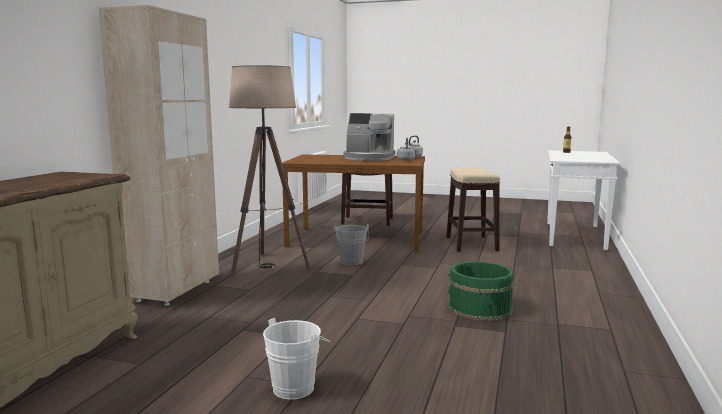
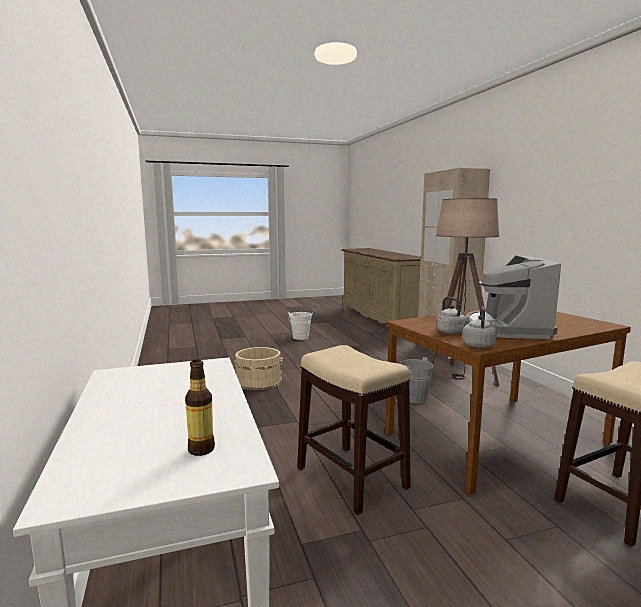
camera: 145 degrees right, 0 degrees up
(369, 158) = (507, 329): coffee machine -> coffee machine turned 60 degrees counterclockwise
(479, 308) = (258, 381): green bucket -> beige bucket

